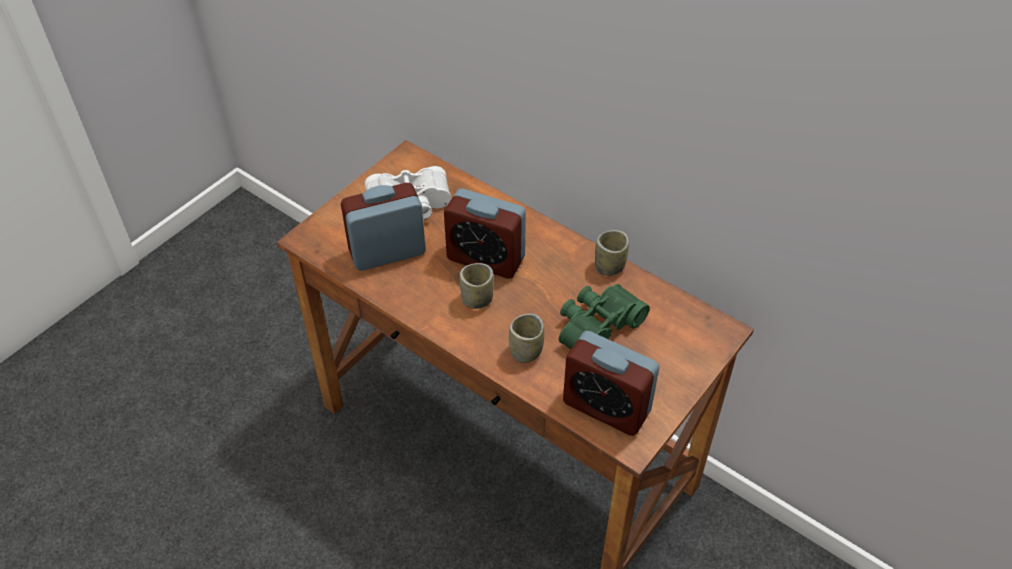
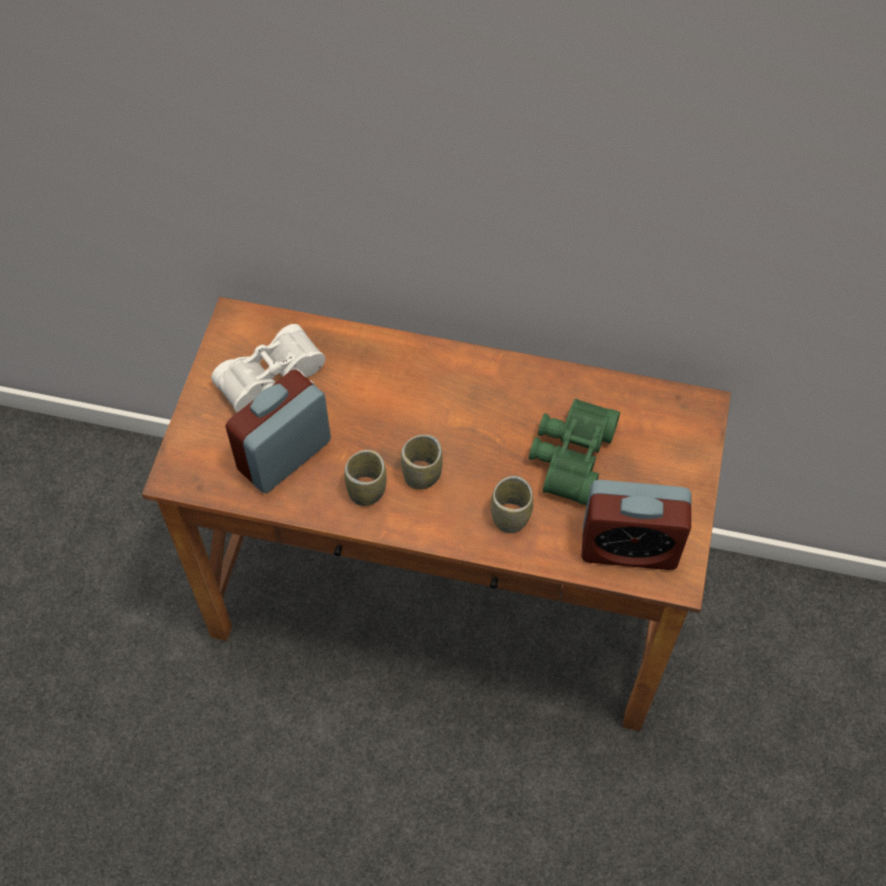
camera: 25 degrees left, 10 degrees up
(485, 259) = (403, 419): alarm clock -> none
(609, 266) = (545, 376): cup -> cup (367, 491)

